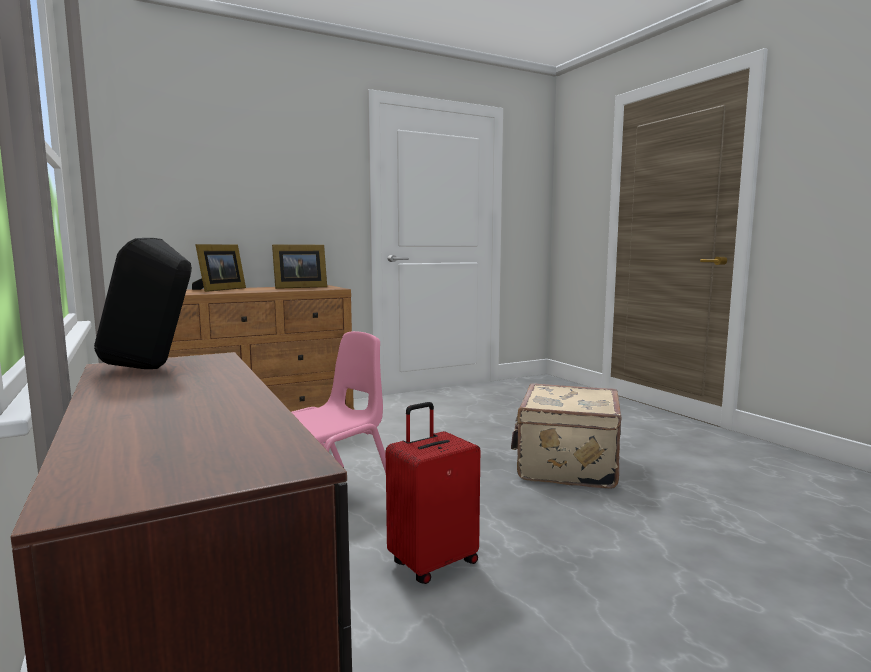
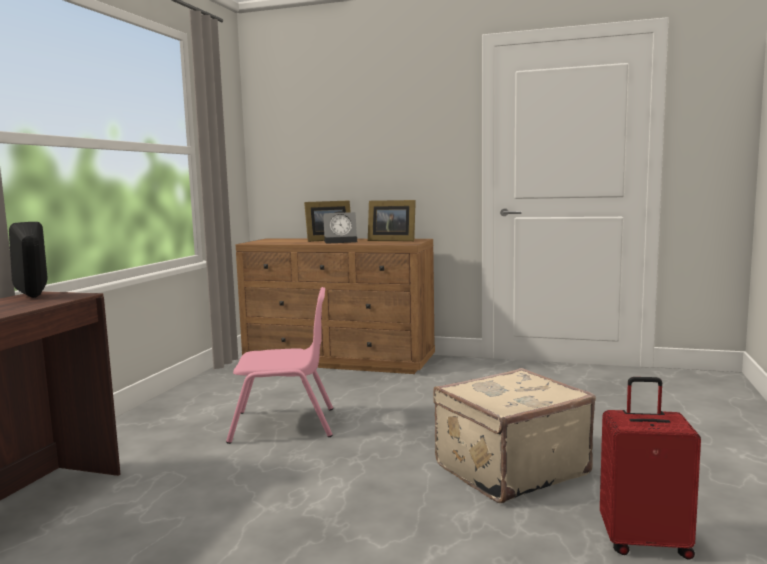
camera: 45 degrees right, 0 degrees up
(249, 290) = (341, 241): none -> alarm clock
(432, 562) = (247, 491): red suitcase -> red suitcase (645, 541)

